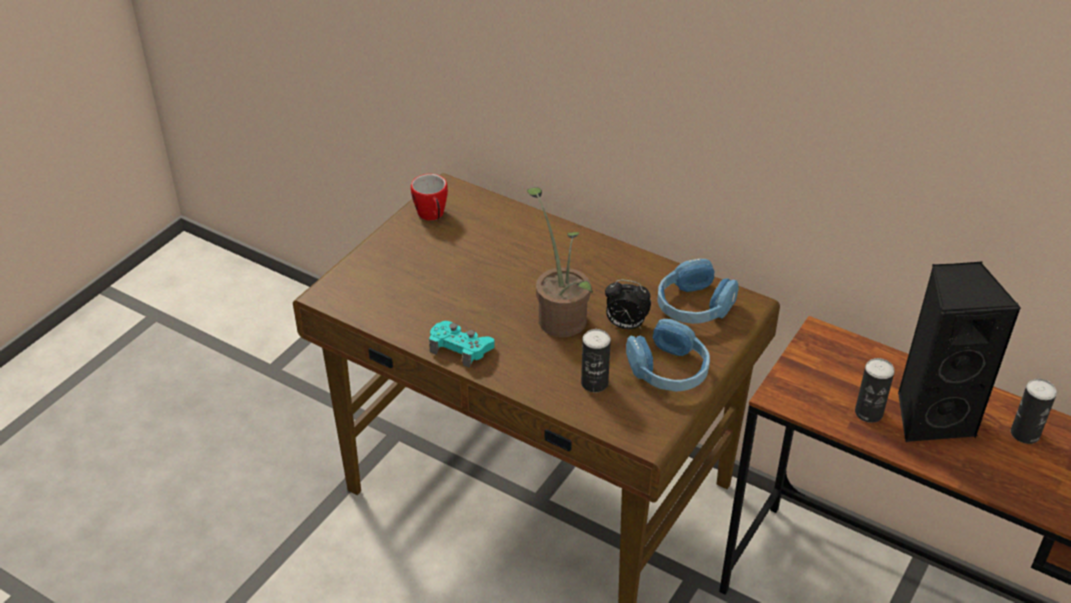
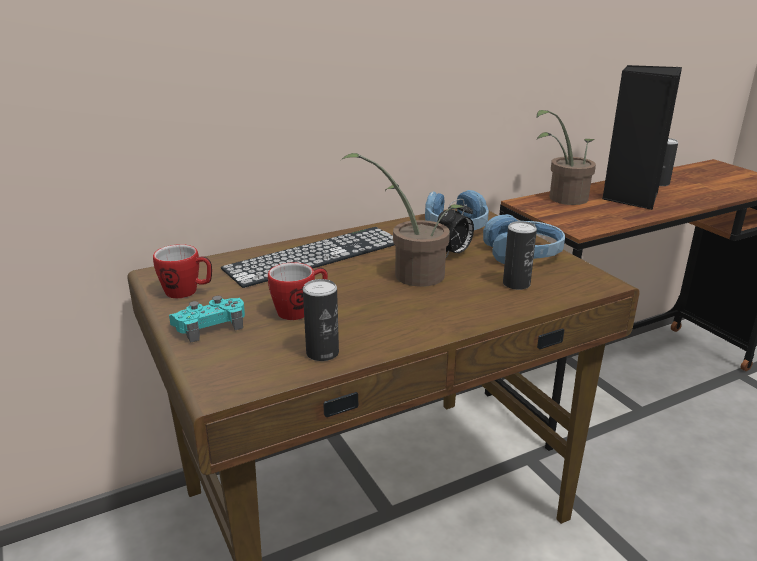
camera: 60 degrees left, 15 degrees down
(449, 282) = (300, 311): none -> mug
(460, 348) = (408, 331): turquoise game controller -> turquoise game controller (210, 325)
(548, 248) = (315, 255): none -> keyboard
(865, 361) = (563, 199): none -> potted plant
(868, 413) = (616, 211): can -> can (322, 353)

